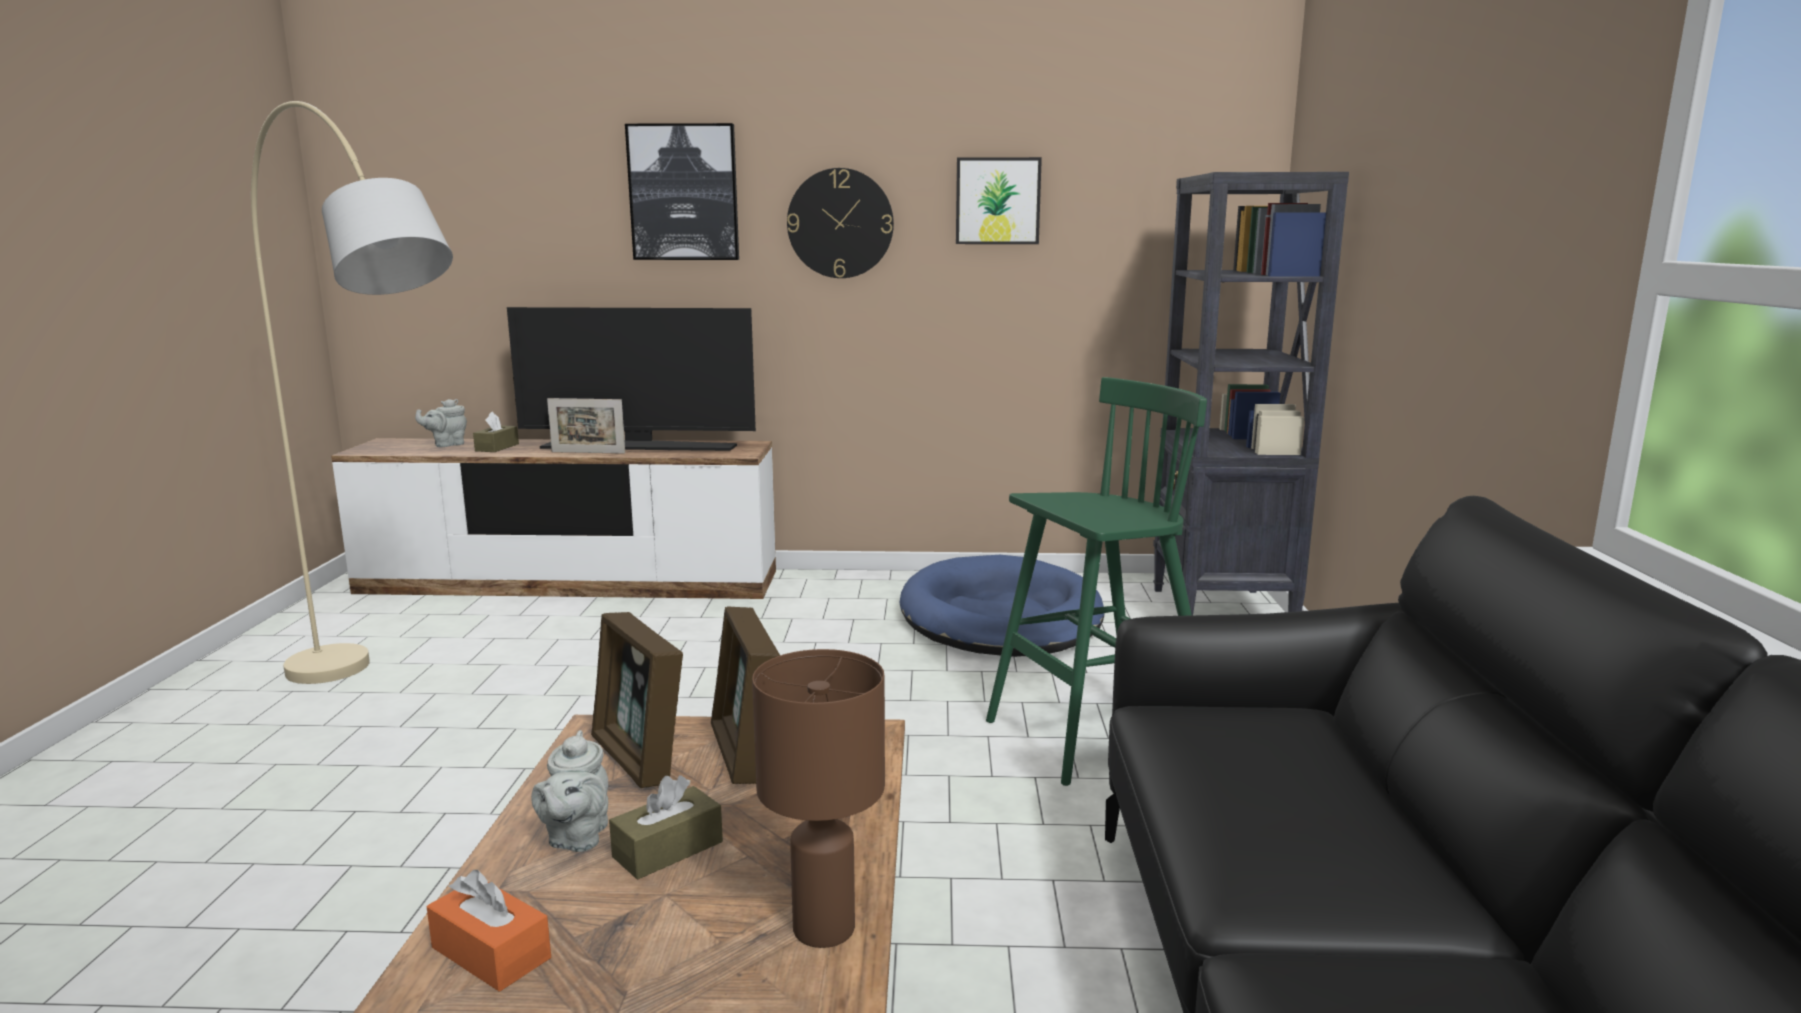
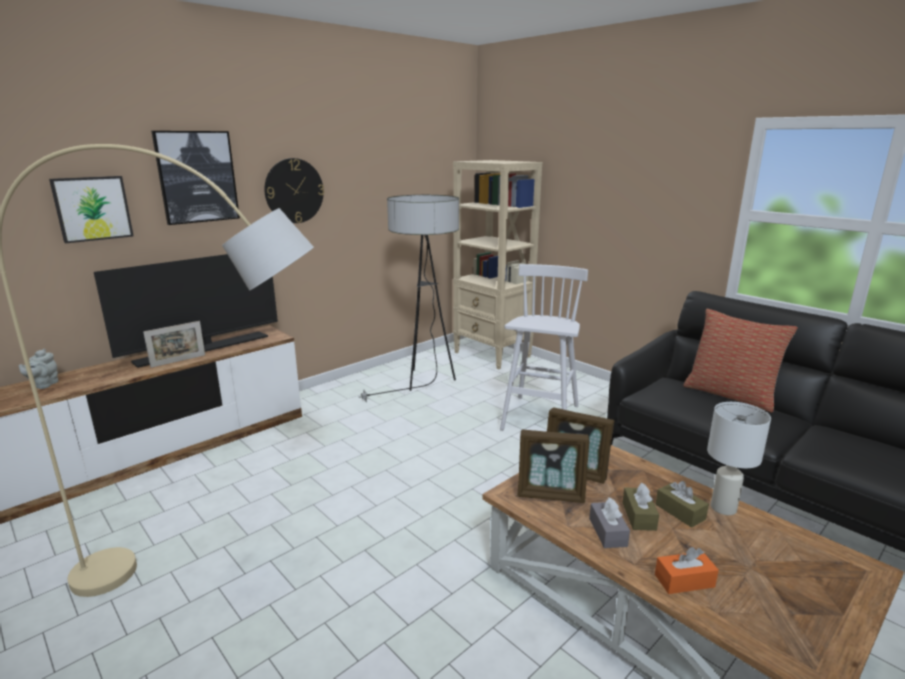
camera: 45 degrees left, 5 degrees up
(497, 447) = (96, 375): brown tissue box -> brown tissue box (680, 512)
(576, 838) = (607, 532): grey teapot -> grey tissue box
(824, 929) = (724, 508): brown table lamp -> white table lamp
(997, 201) = (369, 174): picture -> picture (92, 208)
(1000, 617) = (423, 385): blue dog bed -> floor lamp
(1095, 735) = (540, 418): green stool -> white stool
(1220, 613) = (492, 355): black bookcase -> beige bookcase
(1378, 789) = (730, 394): none -> pillow

